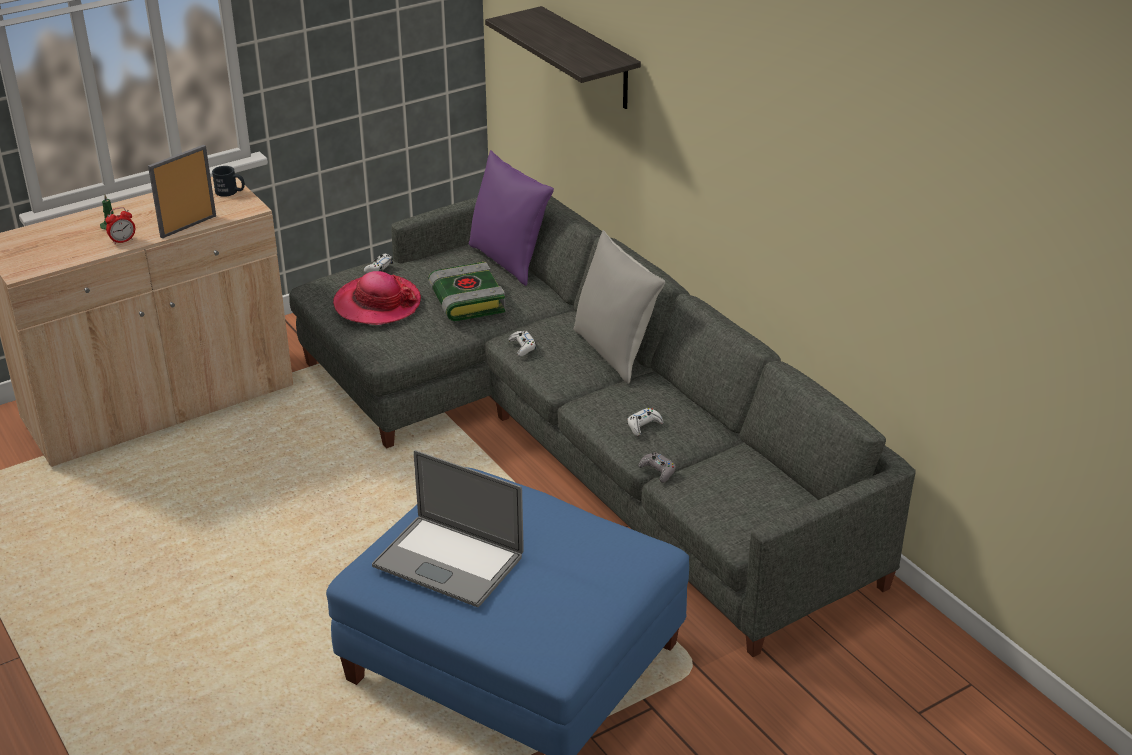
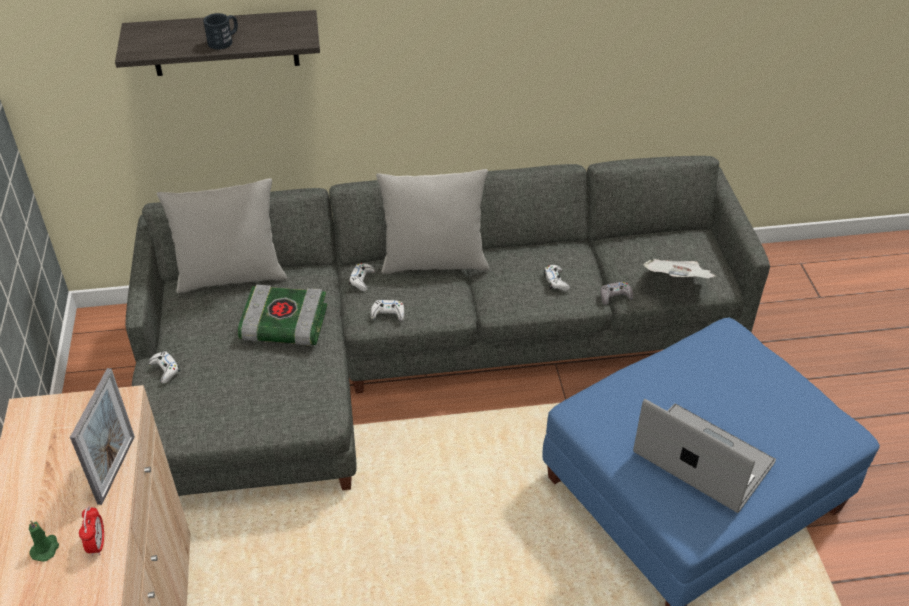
camera: 65 degrees left, 10 degrees up
(188, 226) = (116, 469): picture frame -> picture frame turned 150 degrees counterclockwise
(230, 192) = (64, 410): black mug -> black mug (224, 41)
(377, 304) = (236, 390): hat -> none
(448, 561) = (703, 458): laptop -> laptop turned 105 degrees counterclockwise
(509, 260) = (231, 276): purple pillow -> grey pillow
(556, 321) = (362, 280): none -> white game controller
(709, 503) = (677, 282): none -> newspaper

